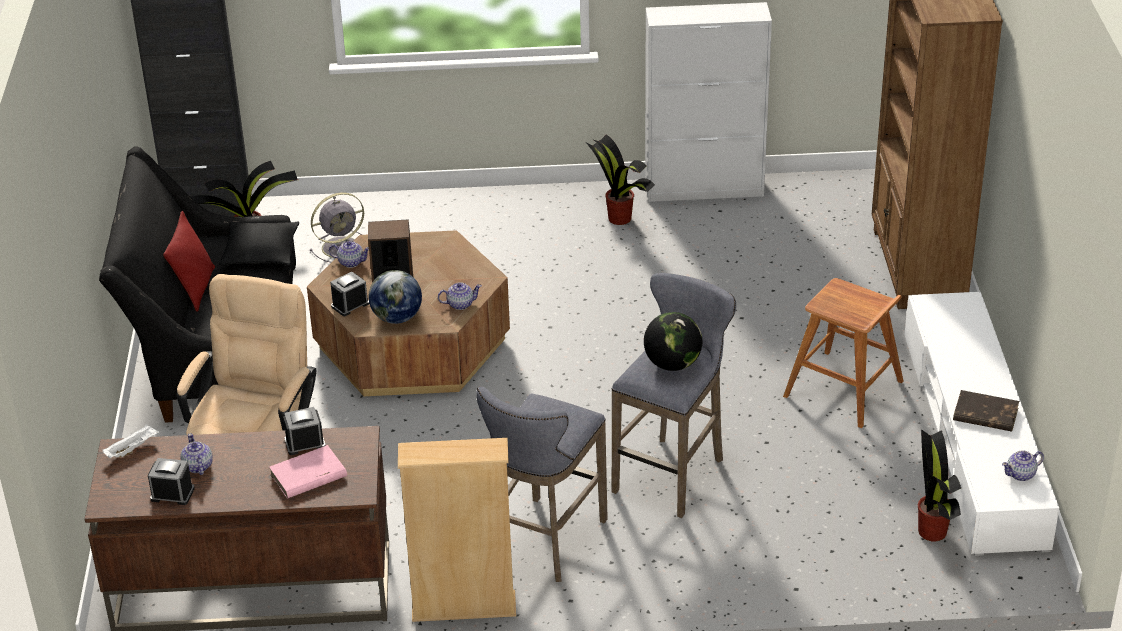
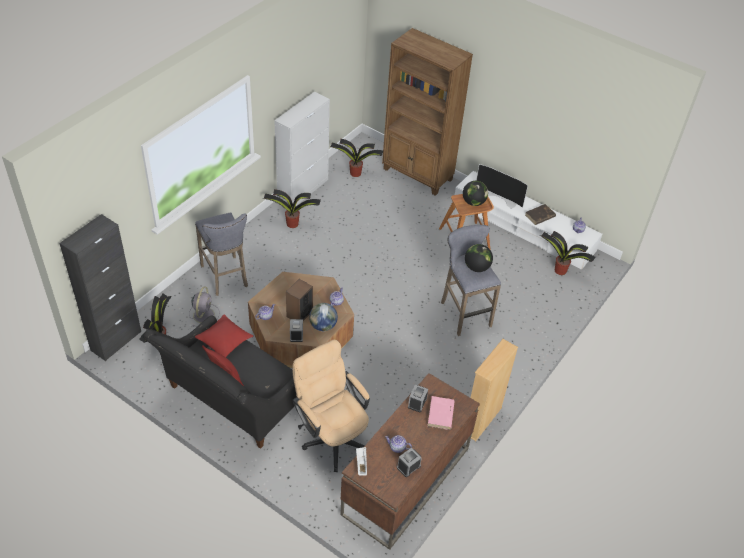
camera: 55 degrees left, 10 degrees up
(260, 252) = (224, 340): black pillow -> red pillow
(546, 543) = (468, 373): grey stool -> grey stool (226, 277)
(818, 210) = (354, 173): none -> potted plant
(854, 306) = (473, 202): none -> globe
(961, 350) = (500, 197): none -> television

